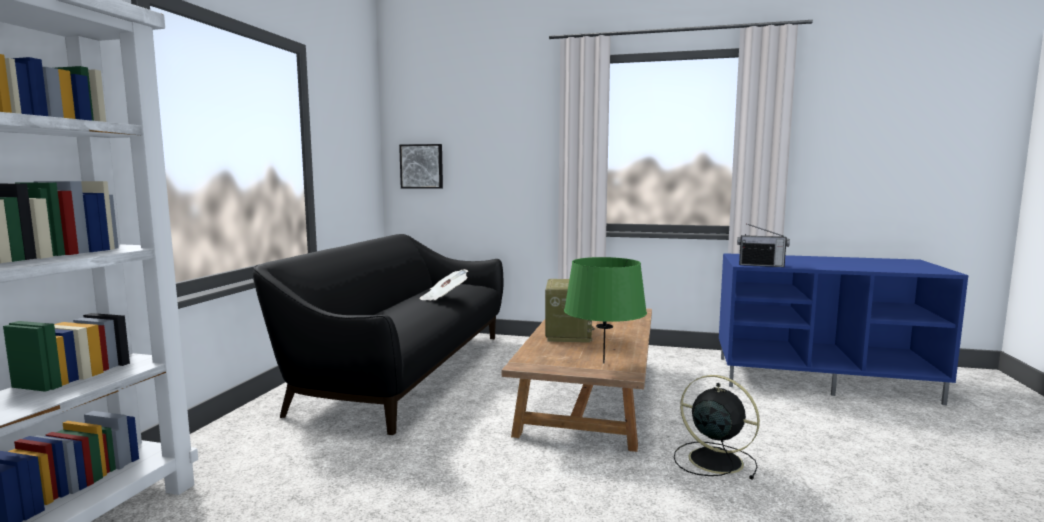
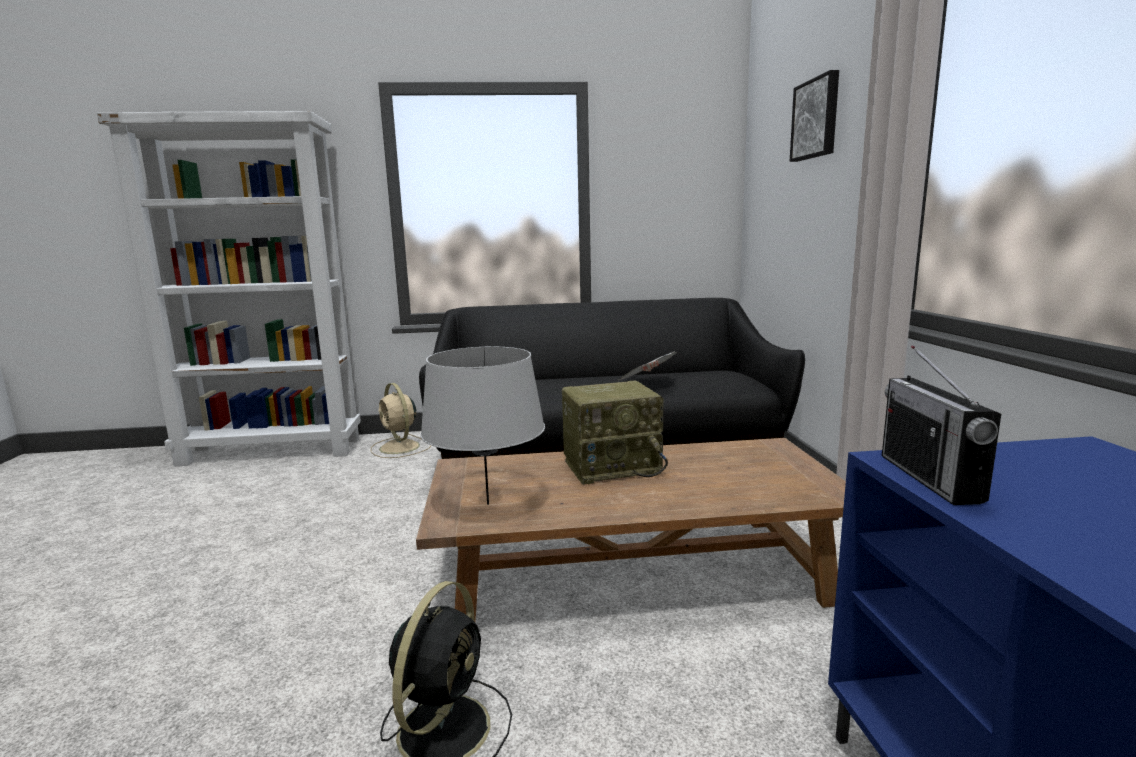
camera: 70 degrees right, 5 degrees up
(229, 450) = (400, 448): none -> beige fan
(422, 166) = (764, 207): picture -> picture (816, 119)
(603, 363) = (487, 504): green table lamp -> grey table lamp

